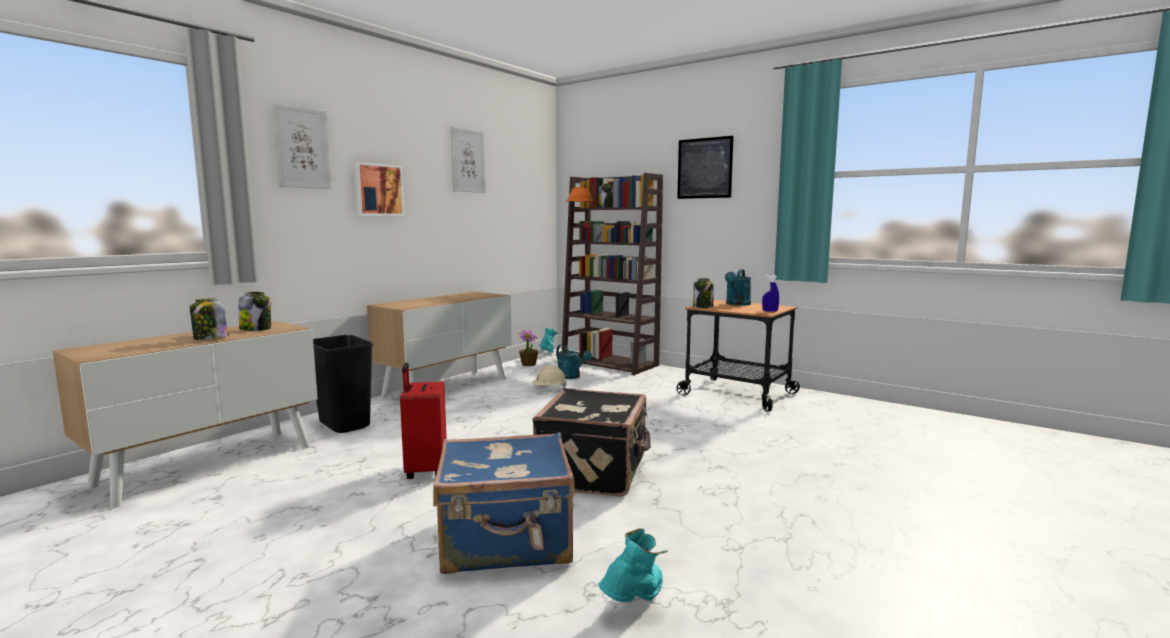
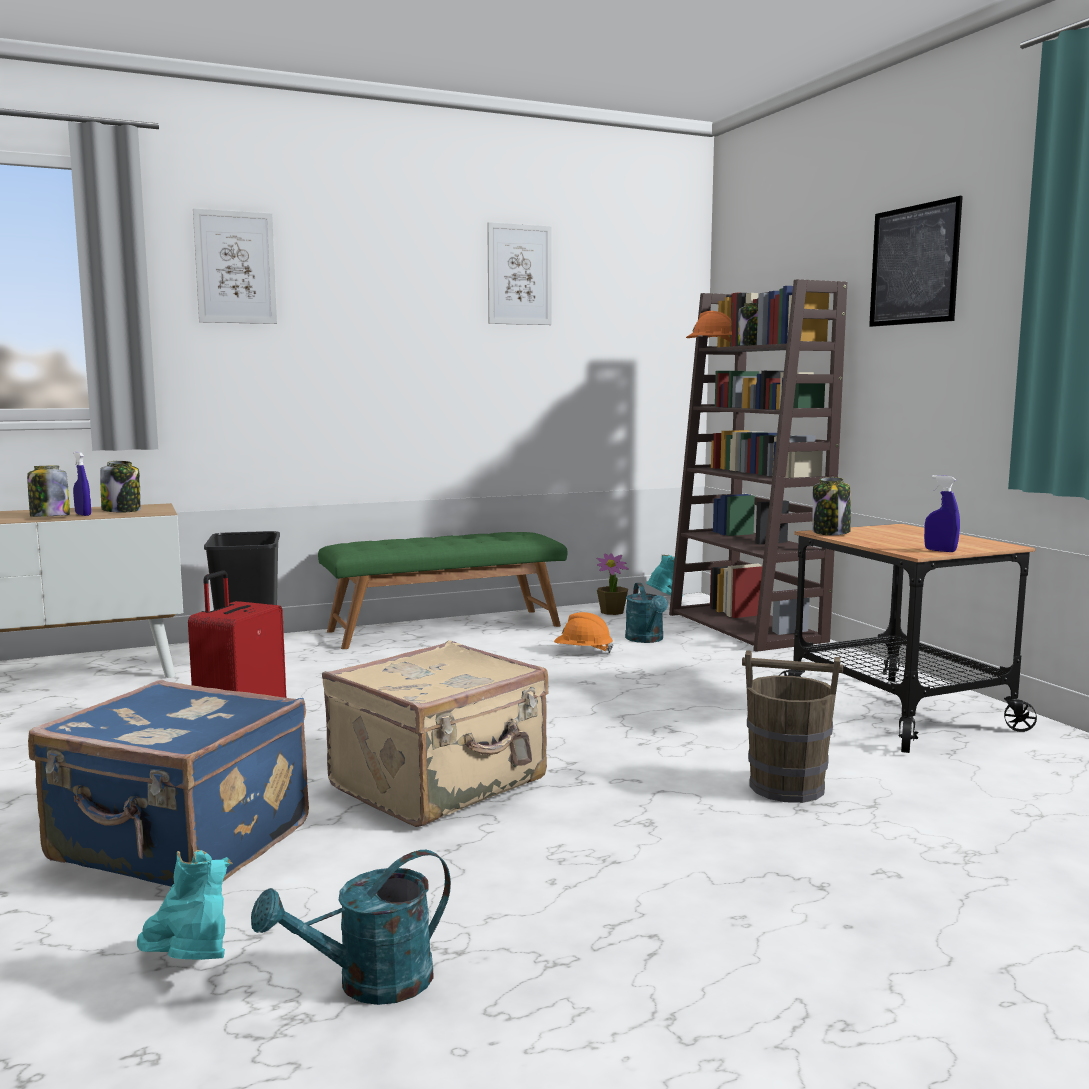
camera: 30 degrees right, 0 degrees up
(234, 335) = (83, 514): none -> blue spray bottle
(378, 190) = (354, 324): picture -> none
(446, 387) = (444, 628): cabinet -> green bench
(549, 388) = (583, 652): beige hard hat -> orange hard hat
(595, 472) = (441, 784): black suitcase -> beige suitcase
(635, 602) = (189, 972): turquoise boot -> turquoise boot turned 105 degrees counterclockwise
(737, 304) = (914, 534): turquoise watering can -> turquoise watering can (369, 984)
(747, 437) = (785, 787): none -> brown bucket

